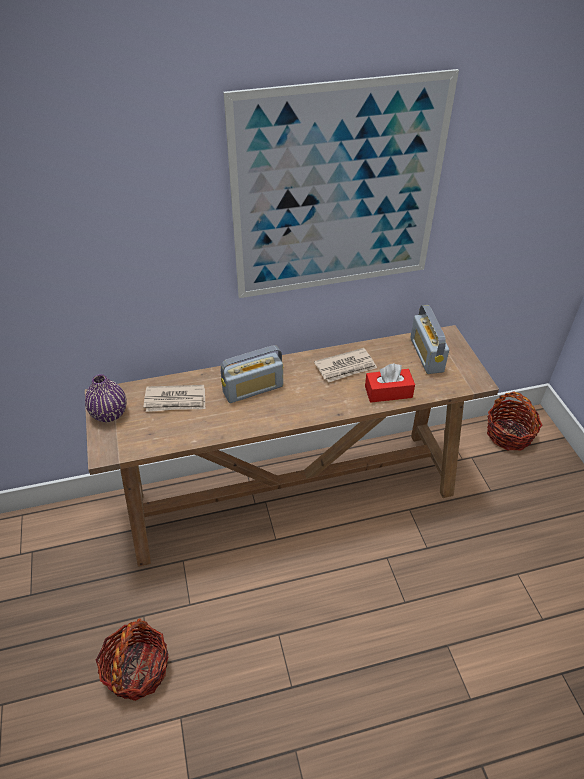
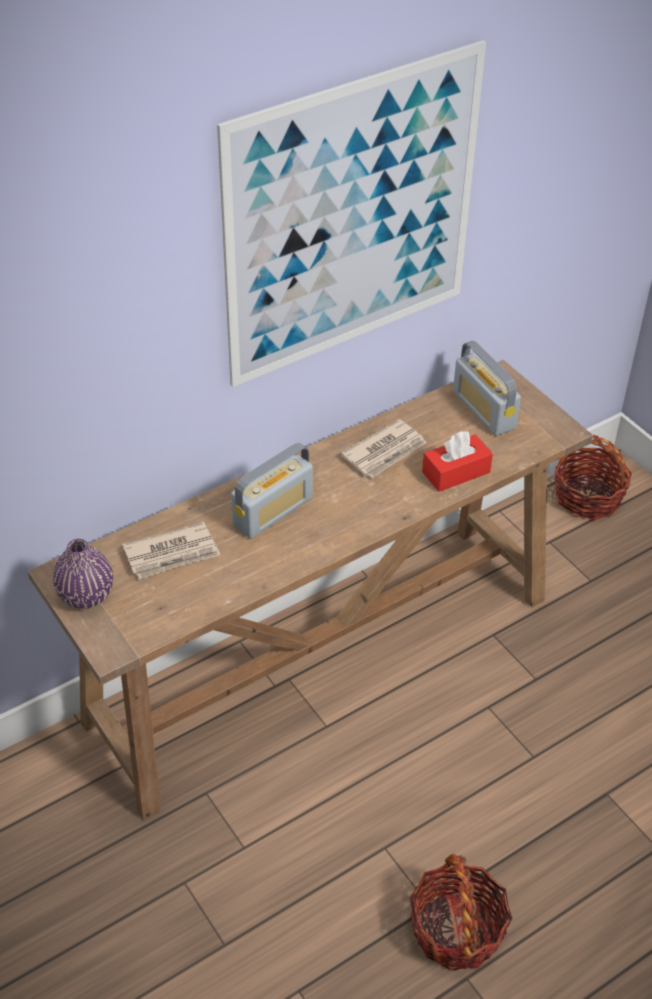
camera: 20 degrees left, 0 degrees up
(137, 669) = (210, 952): basket -> basket (456, 930)

